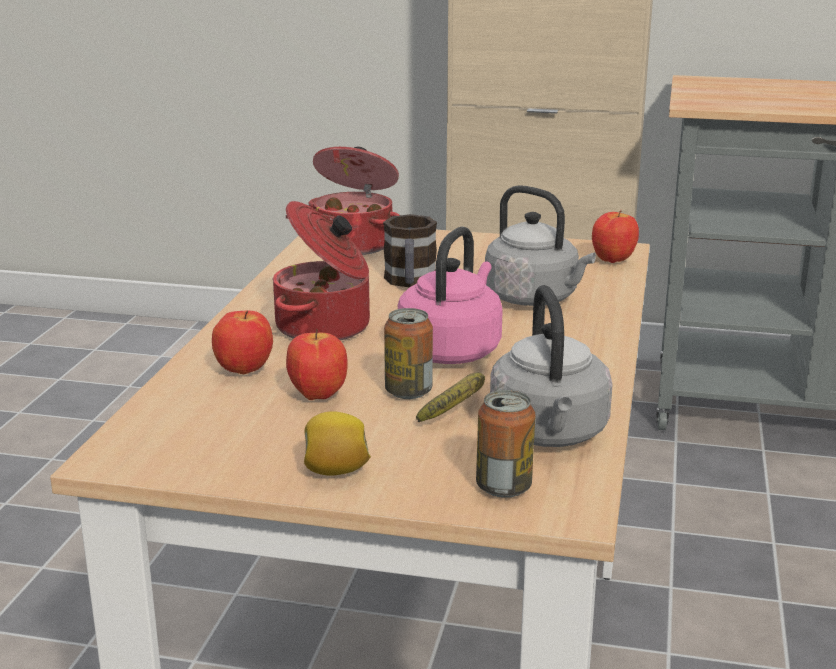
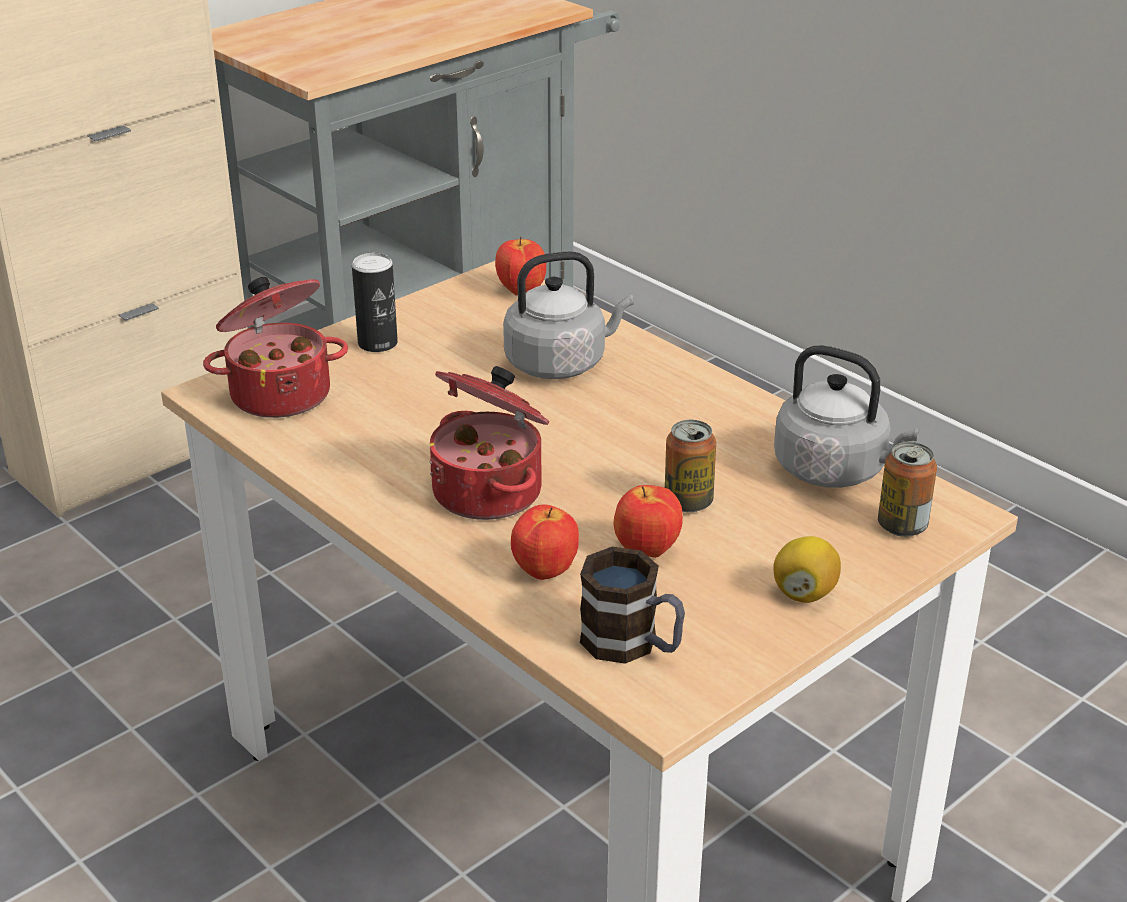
camera: 55 degrees left, 10 degrees up
(410, 282) = (434, 405): mug -> mug (632, 645)
(452, 350) = (625, 448): pink kettle -> none
(458, 408) = (747, 492): banana -> none
(461, 247) = (377, 343): none -> can

